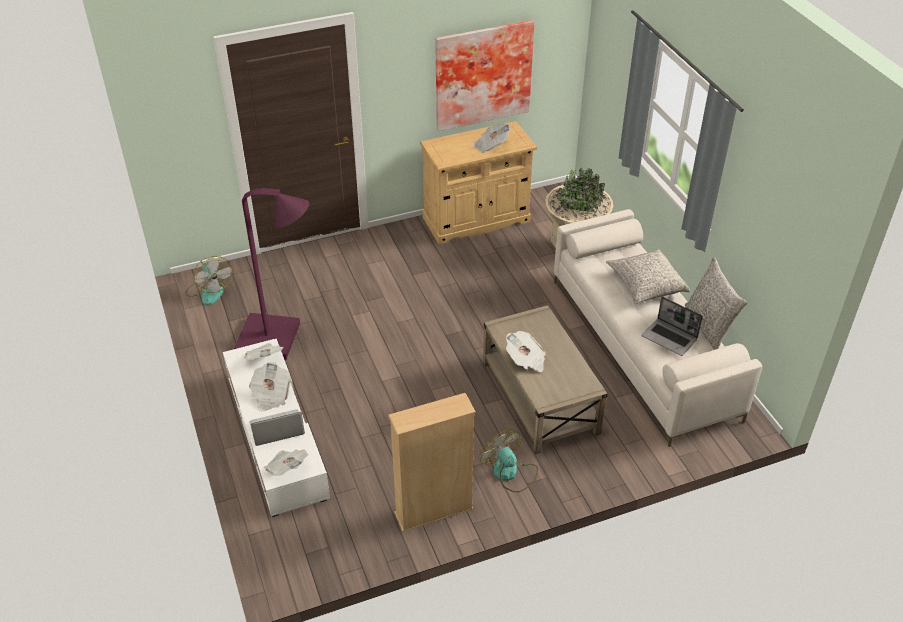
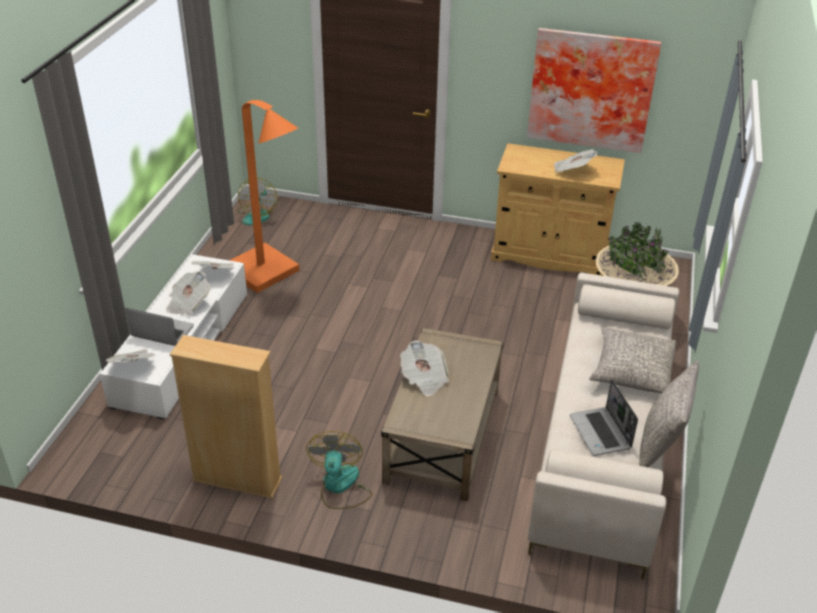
camera: 35 degrees right, 5 degrees down
(278, 339) = (268, 274): purple floor lamp -> orange floor lamp

